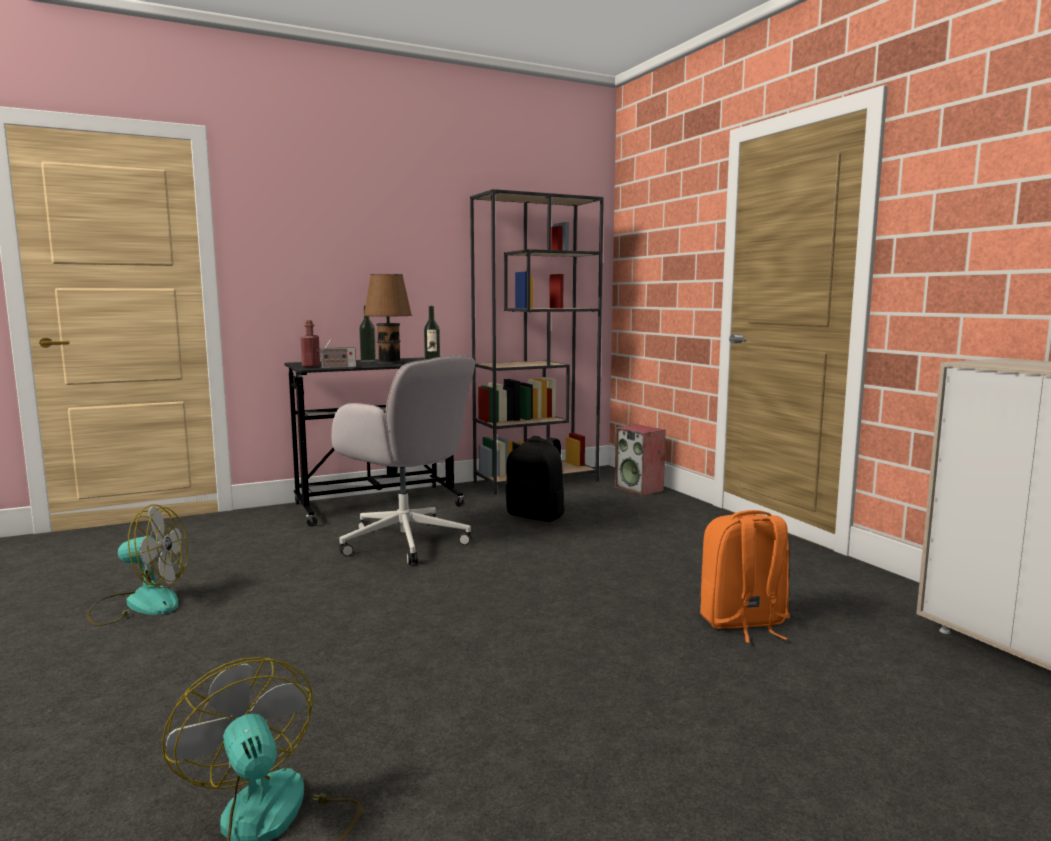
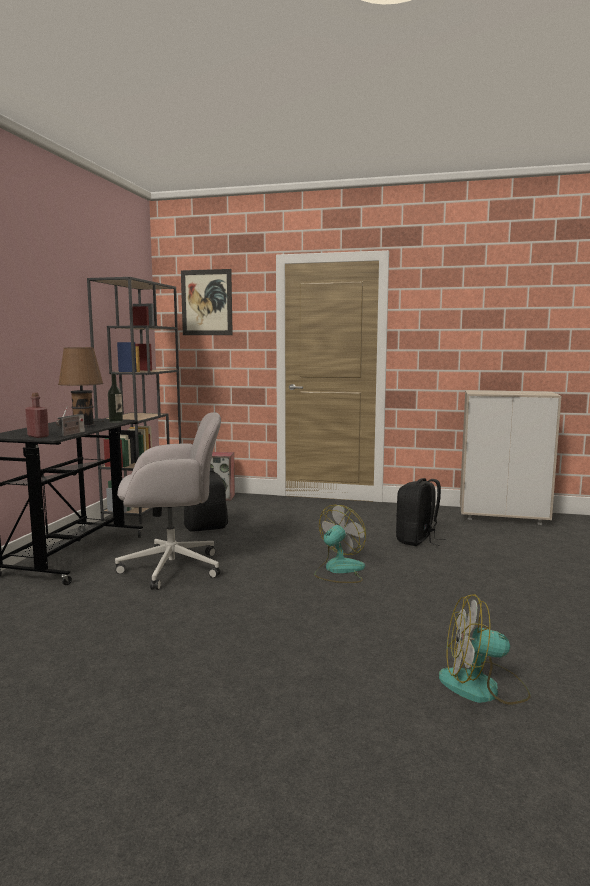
camera: 50 degrees left, 0 degrees up
(139, 604) = (100, 679): fan -> fan (339, 570)
(368, 361) = (49, 426): bottle -> none
(657, 215) = (206, 302): none -> picture
(743, 623) = (417, 540): orange backpack -> black backpack

